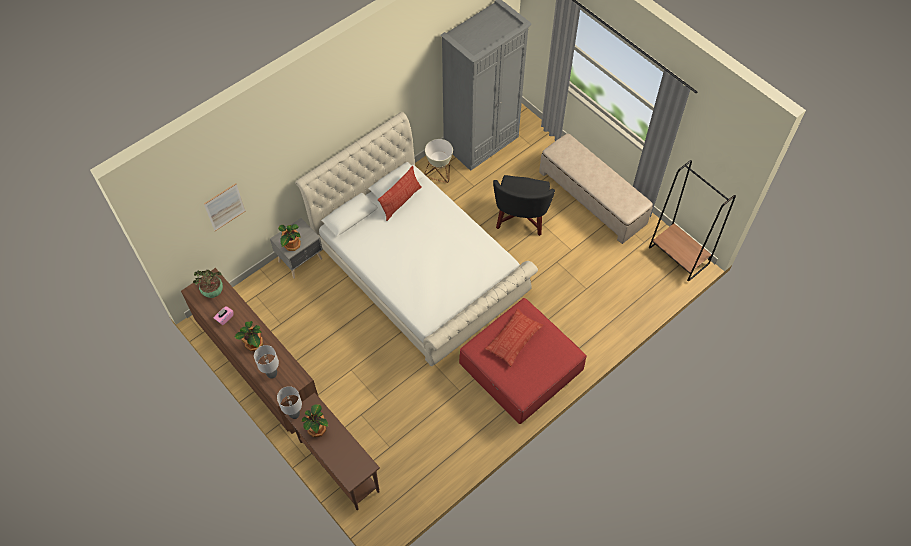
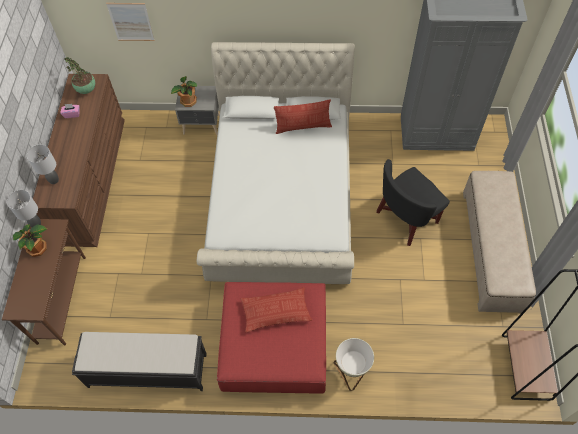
camera: 45 degrees right, 0 degrees up
(254, 344) = (68, 148): potted plant -> none
(439, 174) = (373, 135): planter -> planter (351, 373)
(455, 456) = (146, 370): none -> black bench

